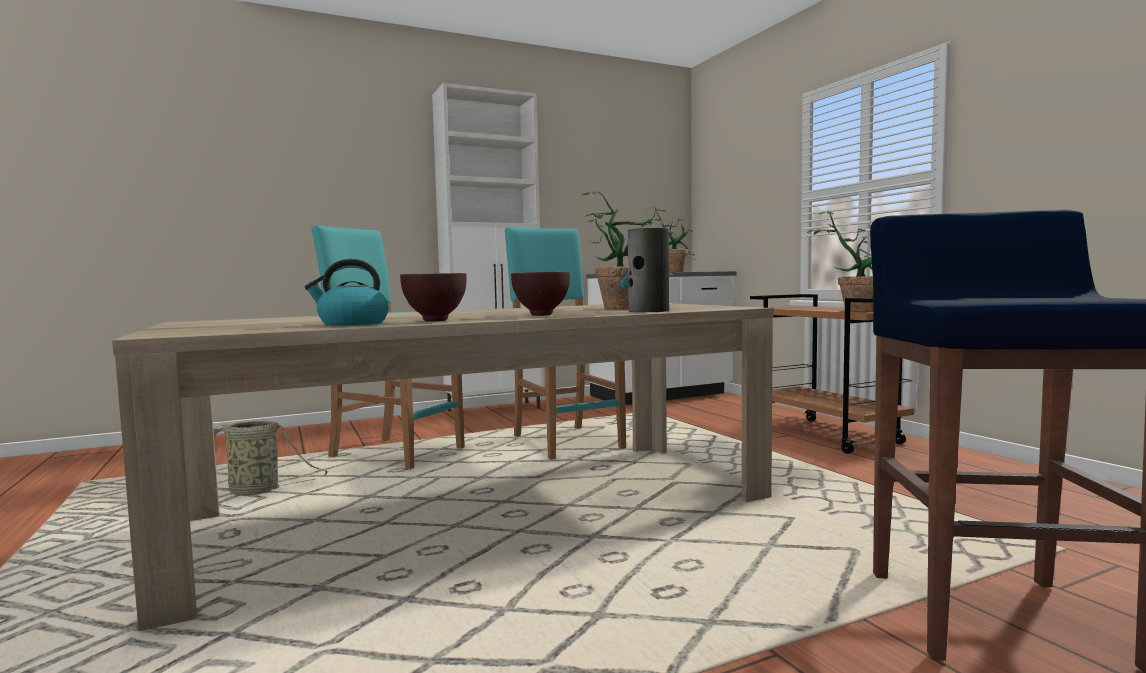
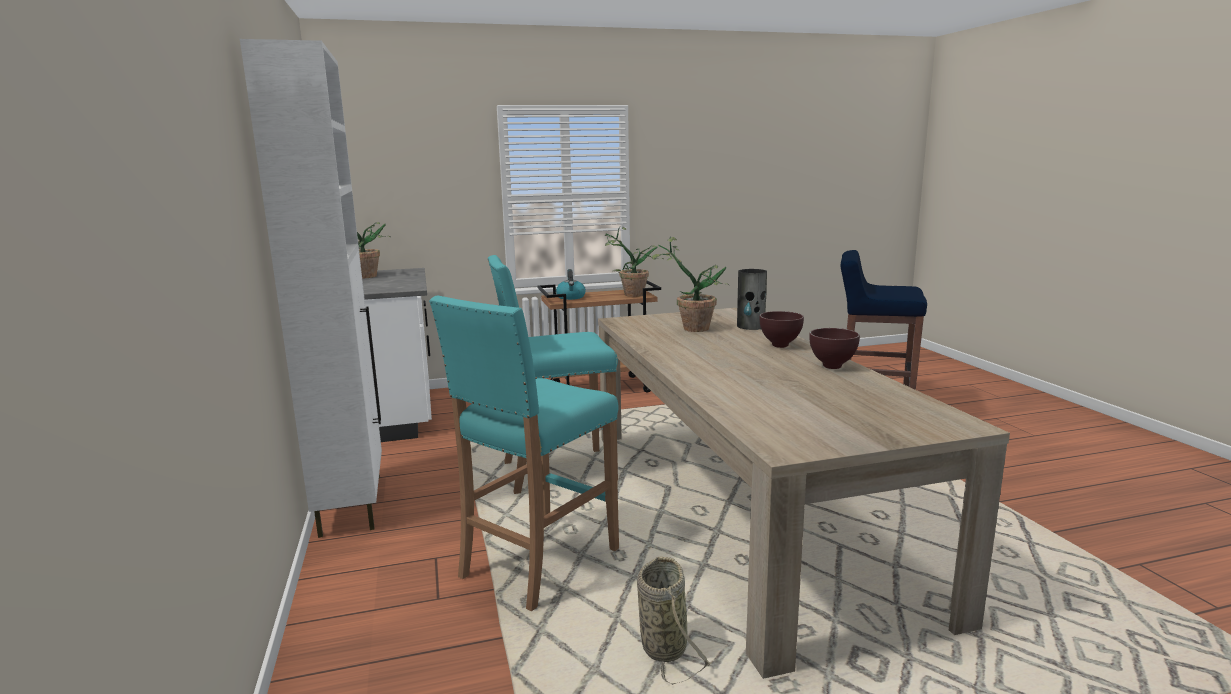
camera: 80 degrees left, 10 degrees up
(352, 323) = (855, 385): kettle -> kettle (571, 297)

